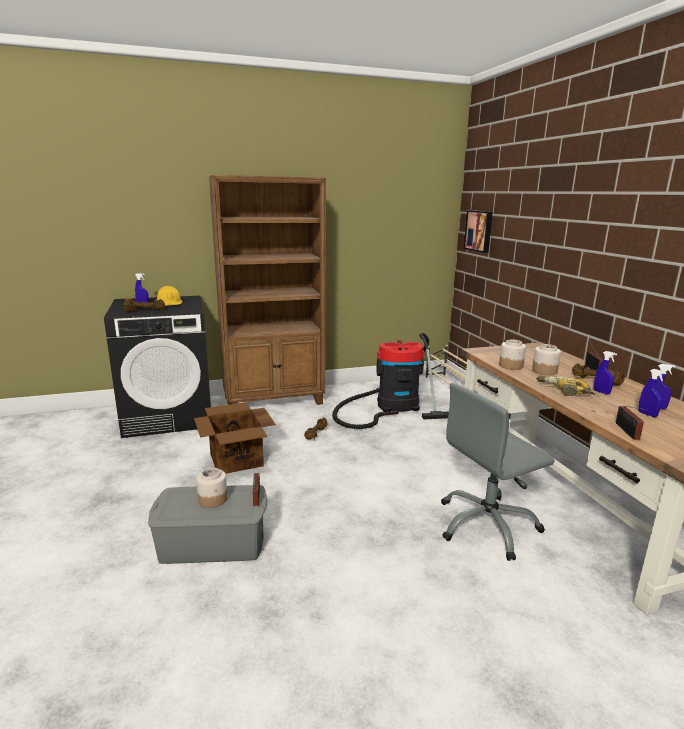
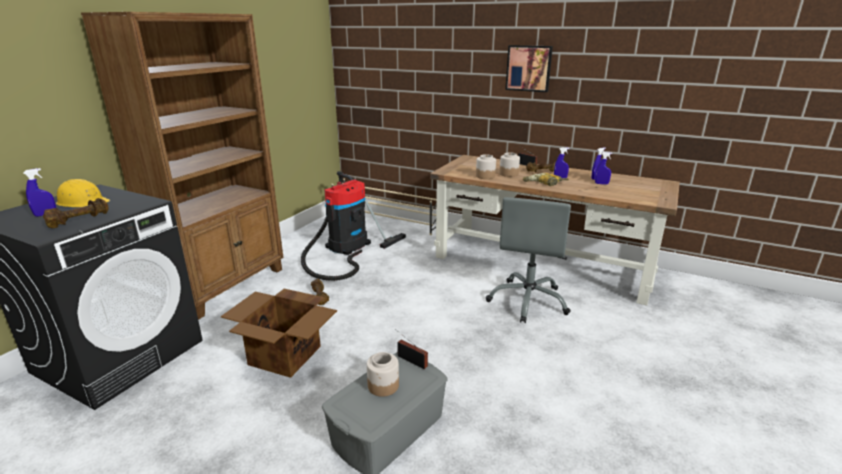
camera: 45 degrees left, 5 degrees up
(479, 231) = (365, 64): picture -> picture (529, 68)
(627, 432) = (615, 196): radio -> none

